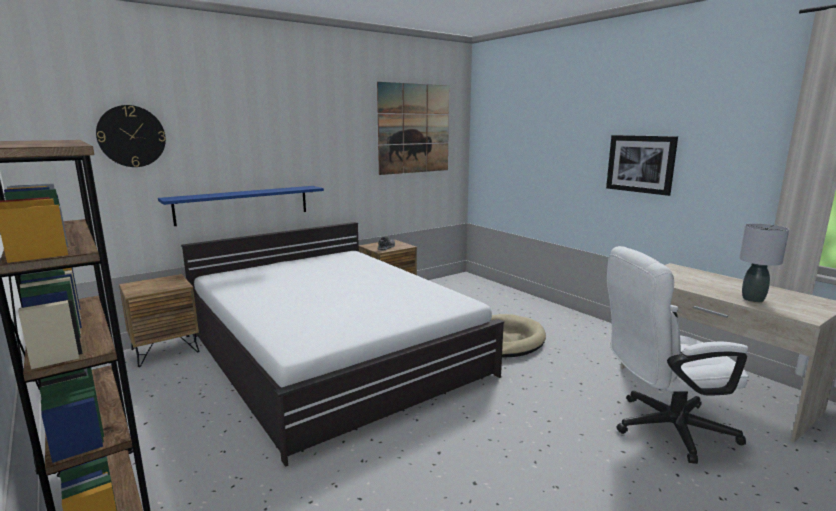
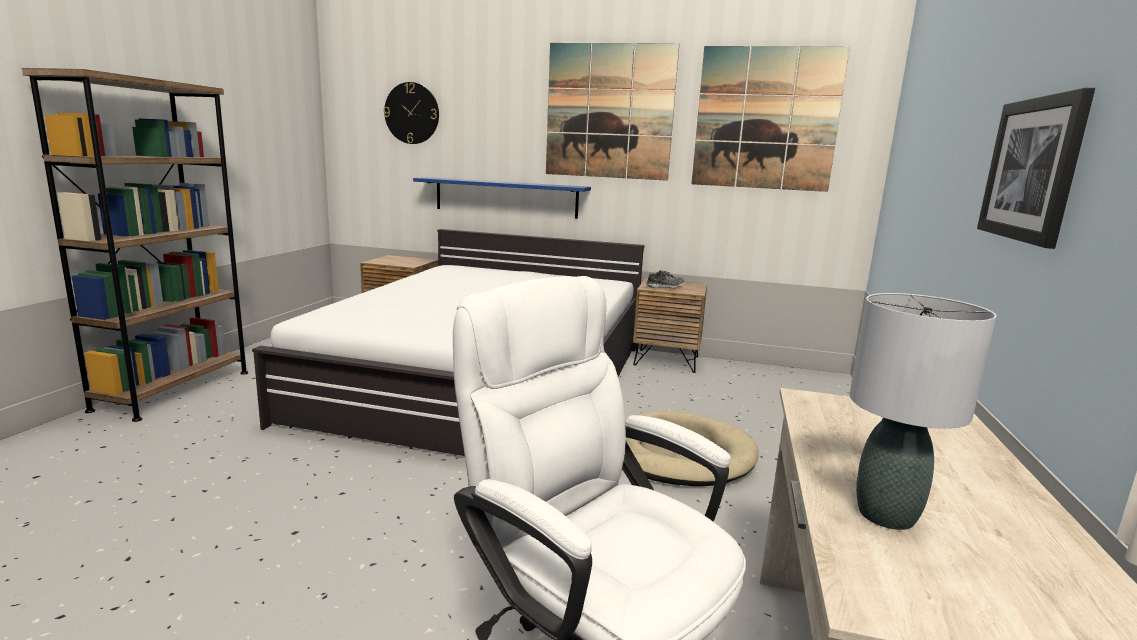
camera: 50 degrees right, 0 degrees up
(320, 128) = (609, 112): none -> picture

